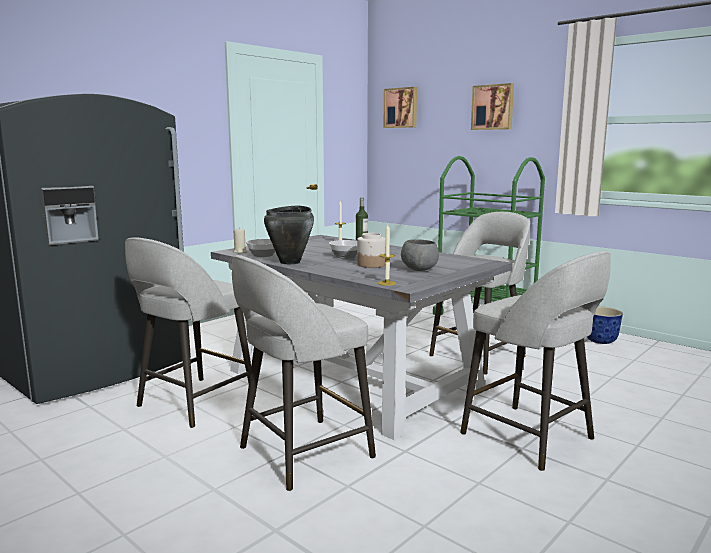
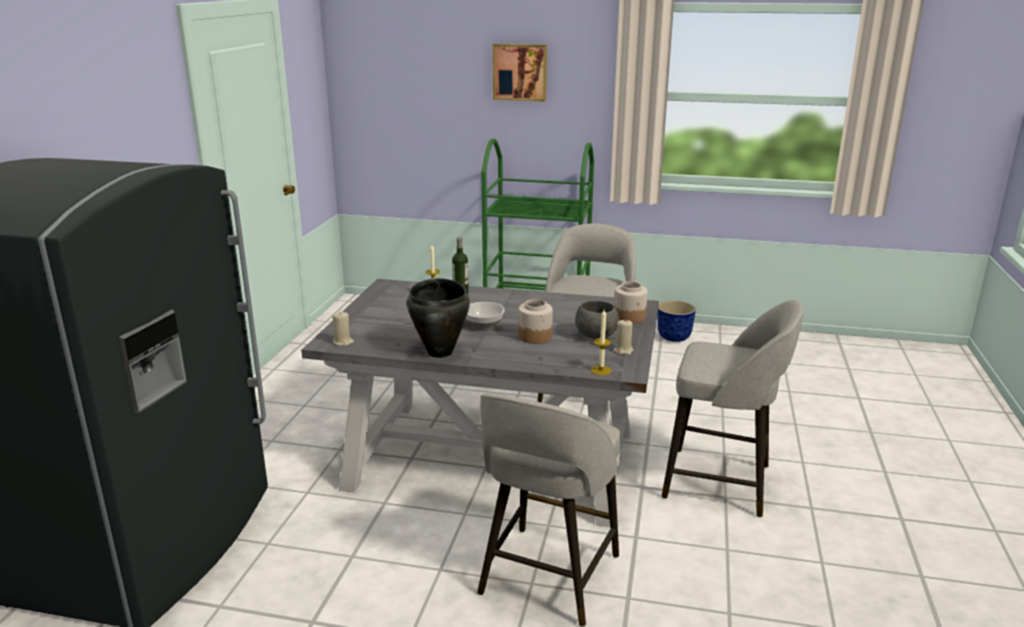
camera: 30 degrees left, 10 degrees up
(193, 403) = (352, 553): grey stool -> none
(263, 255) = (385, 344): bowl -> none
(401, 108) = (382, 64): picture -> none
(427, 278) = (623, 350): none -> beige candle
(468, 266) = (630, 317): none -> jar

